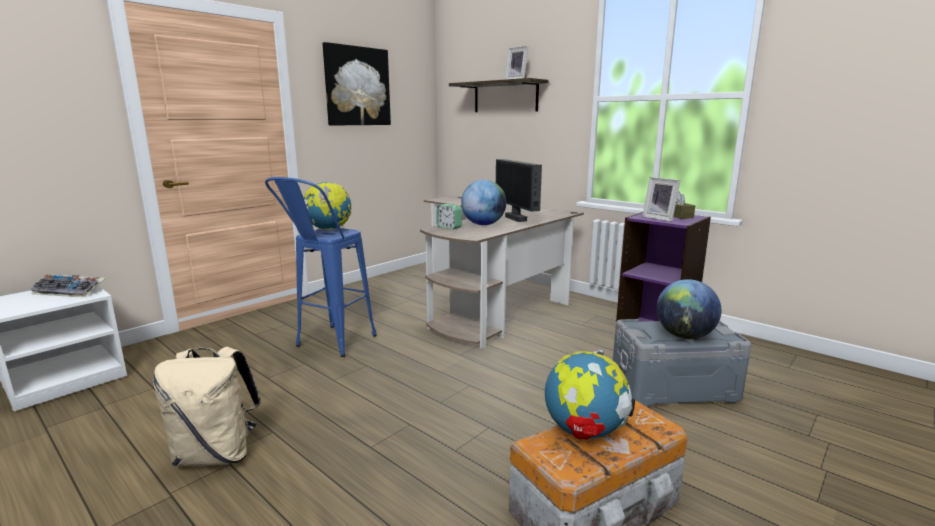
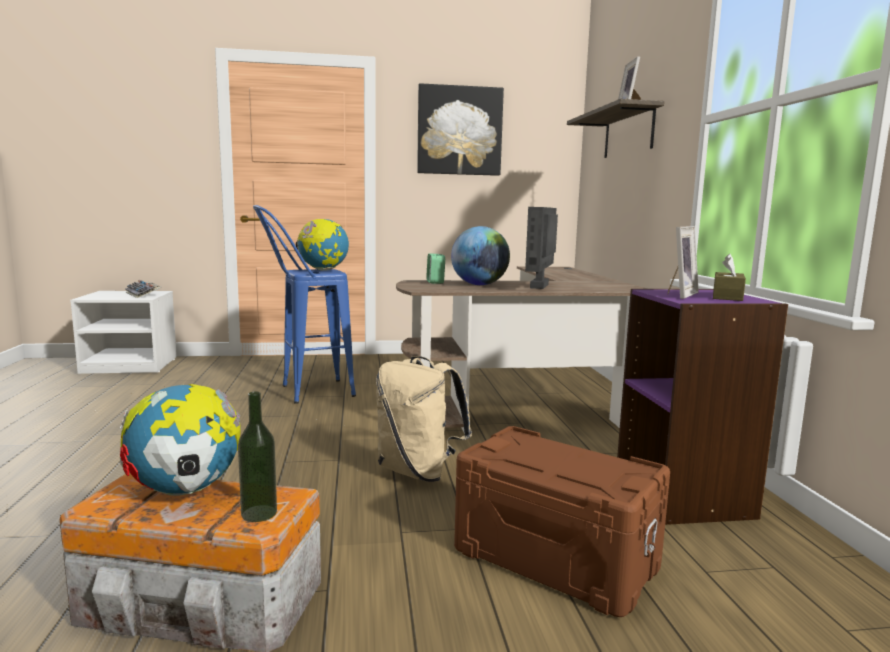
camera: 40 degrees right, 5 degrees down
(217, 454) = (94, 433): beige backpack -> beige backpack (418, 471)
(649, 422) = (259, 513): none -> bottle
(660, 218) = (678, 295): picture frame -> picture frame turned 150 degrees counterclockwise
(672, 387) = (556, 556): grey storage box -> brown storage box
(684, 336) = (552, 468): globe -> none

